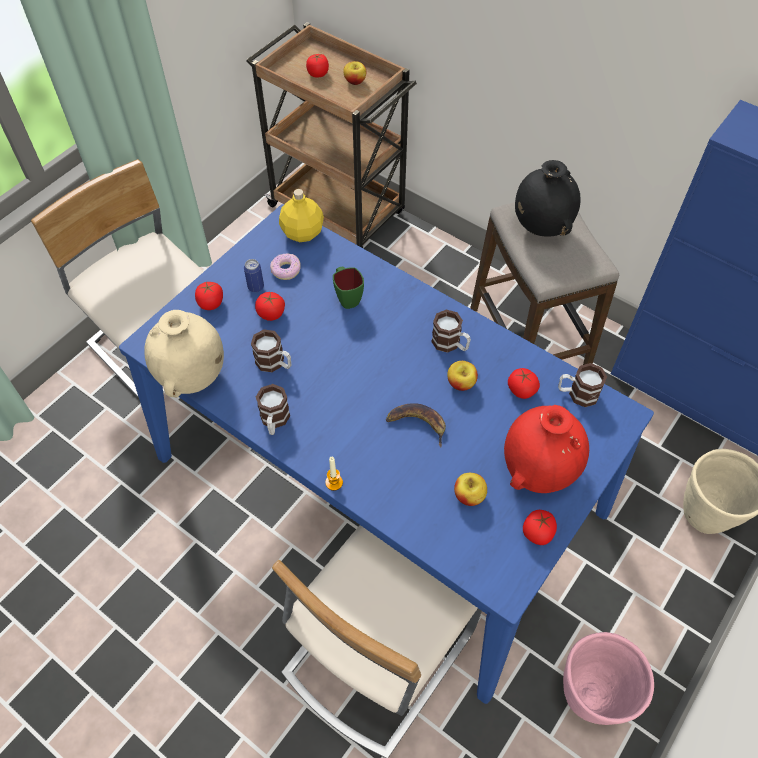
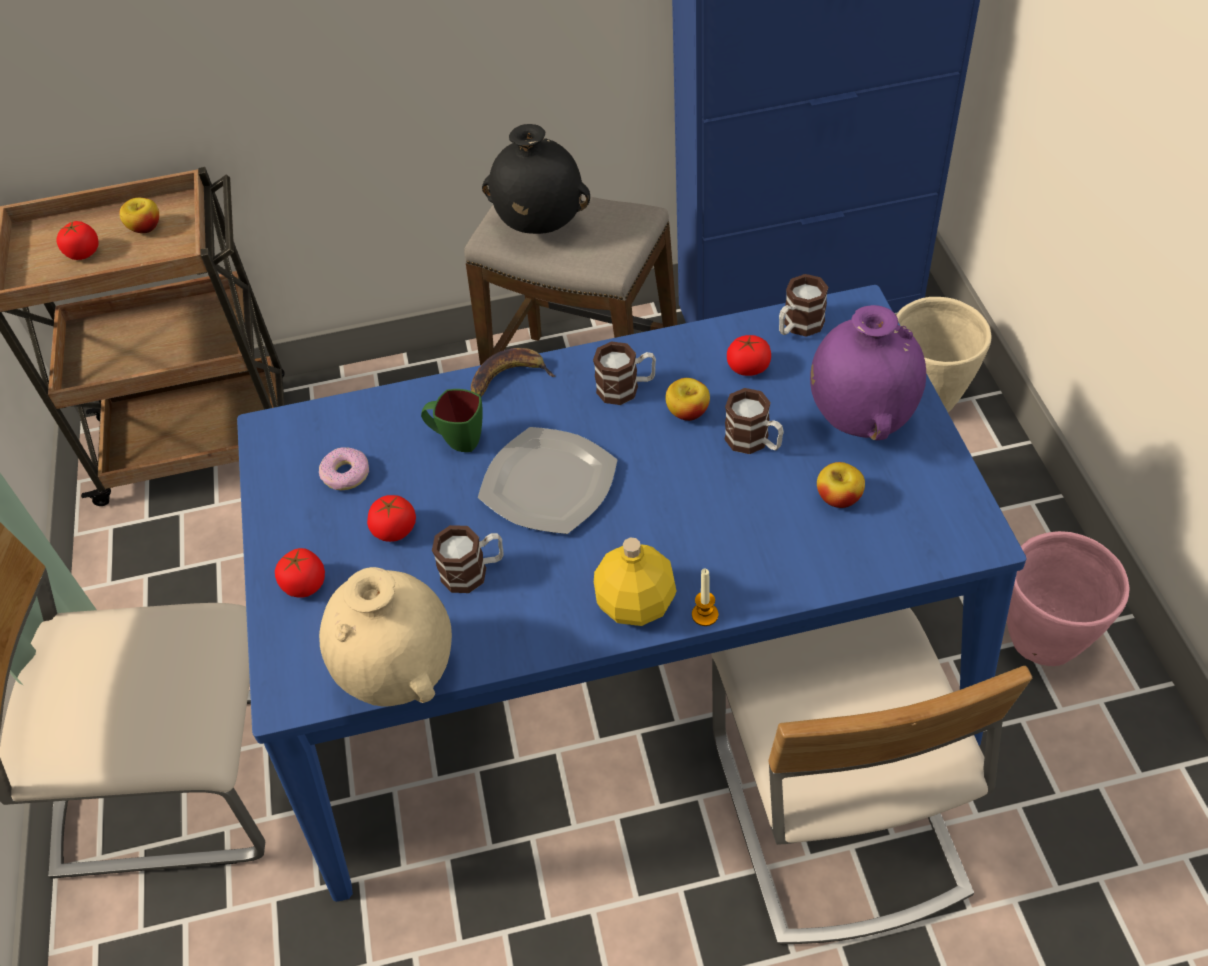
camera: 45 degrees left, 5 degrees down
(256, 287) = (335, 521): can -> none
(274, 421) = (558, 623): mug -> mug (754, 442)
(303, 233) = (310, 422): yellow bottle -> yellow bottle (637, 603)
(355, 356) = (549, 484): none -> plate
(418, 424) = (702, 484): banana -> banana (509, 378)
(537, 532) = (935, 468): tomato -> none
(538, 470) = (861, 418): red vase -> purple vase

